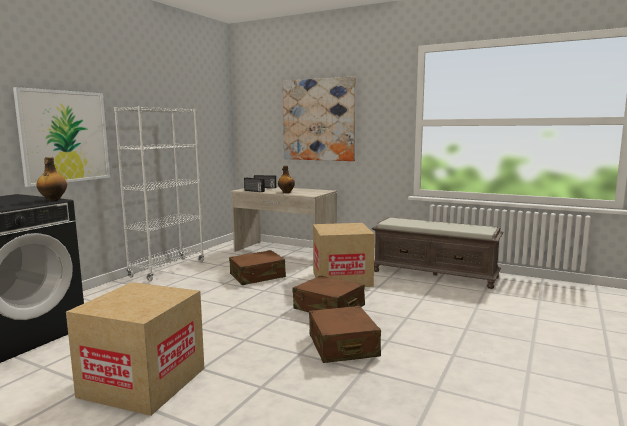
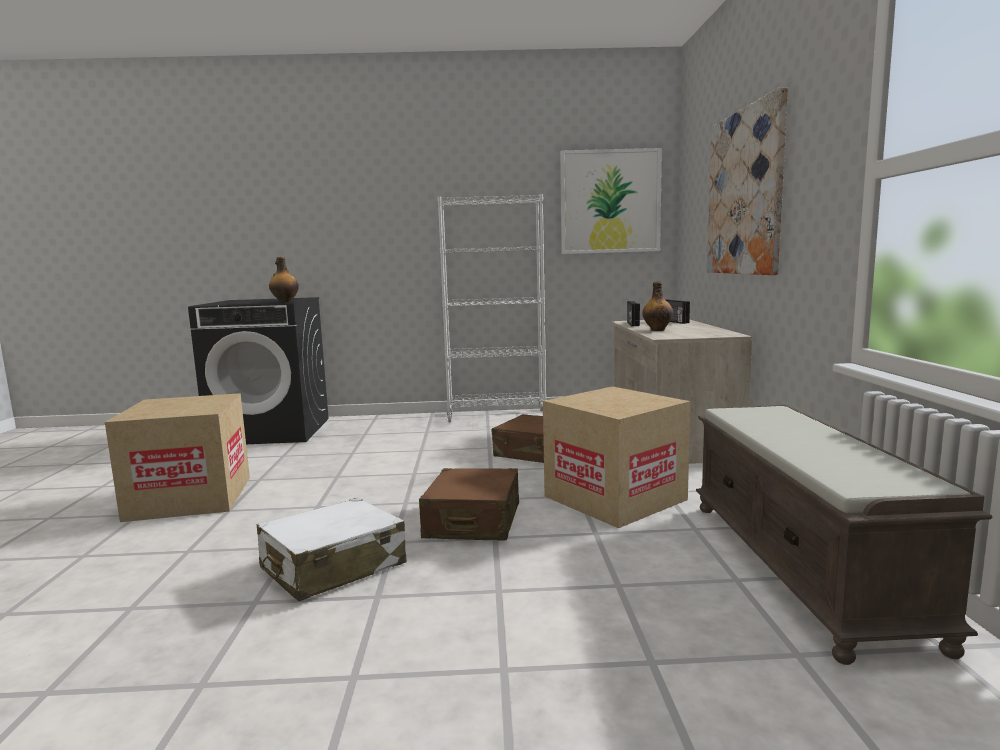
camera: 60 degrees right, 0 degrees up
(64, 136) = (378, 239): picture -> picture (610, 202)
(343, 346) = (332, 567): brown suitcase -> white suitcase

